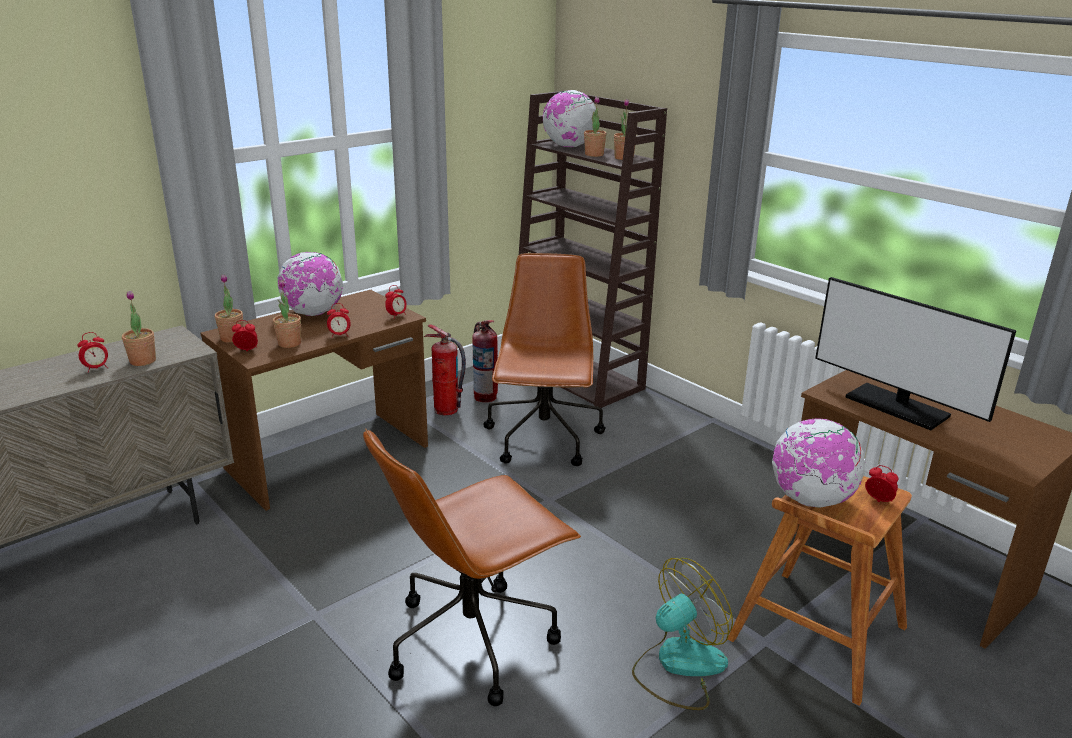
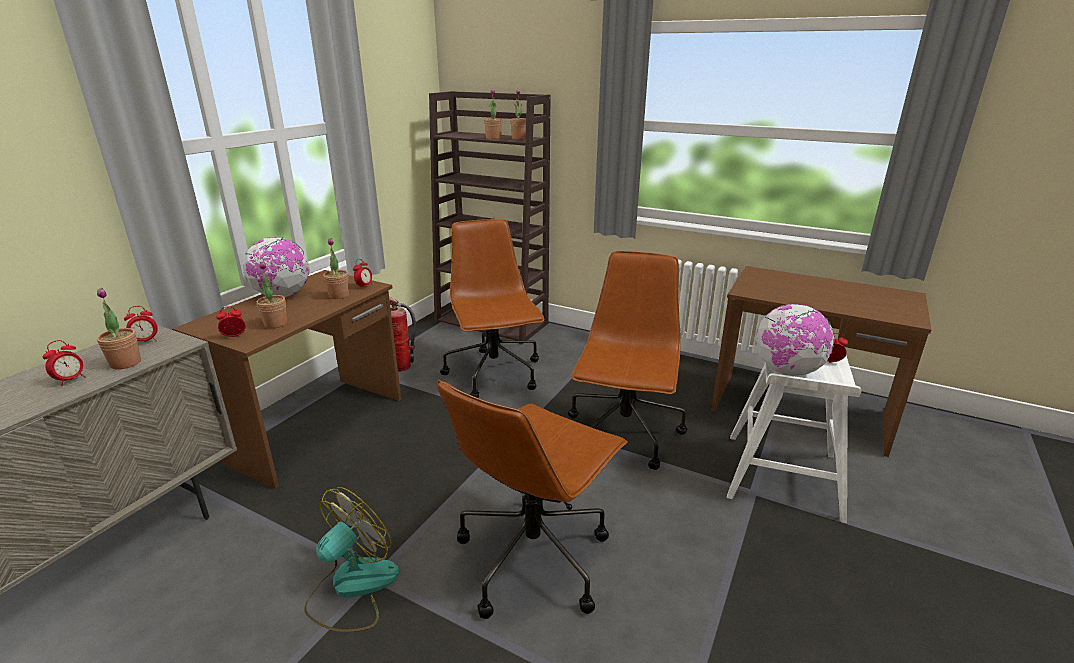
camera: 20 degrees left, 0 degrees up
(232, 338) = (211, 328): potted plant -> potted plant (339, 295)
(339, 335) = (321, 310): alarm clock -> alarm clock (146, 341)
(485, 396) = (428, 350): fire extinguisher -> none
(569, 146) = (466, 135): globe -> none
(651, 541) = (624, 435): none -> brown office chair
(678, 666) = (707, 530): fan -> fan (352, 588)
(816, 634) = (782, 476): brown stool -> white stool
(896, 407) = (797, 293): monitor -> none

